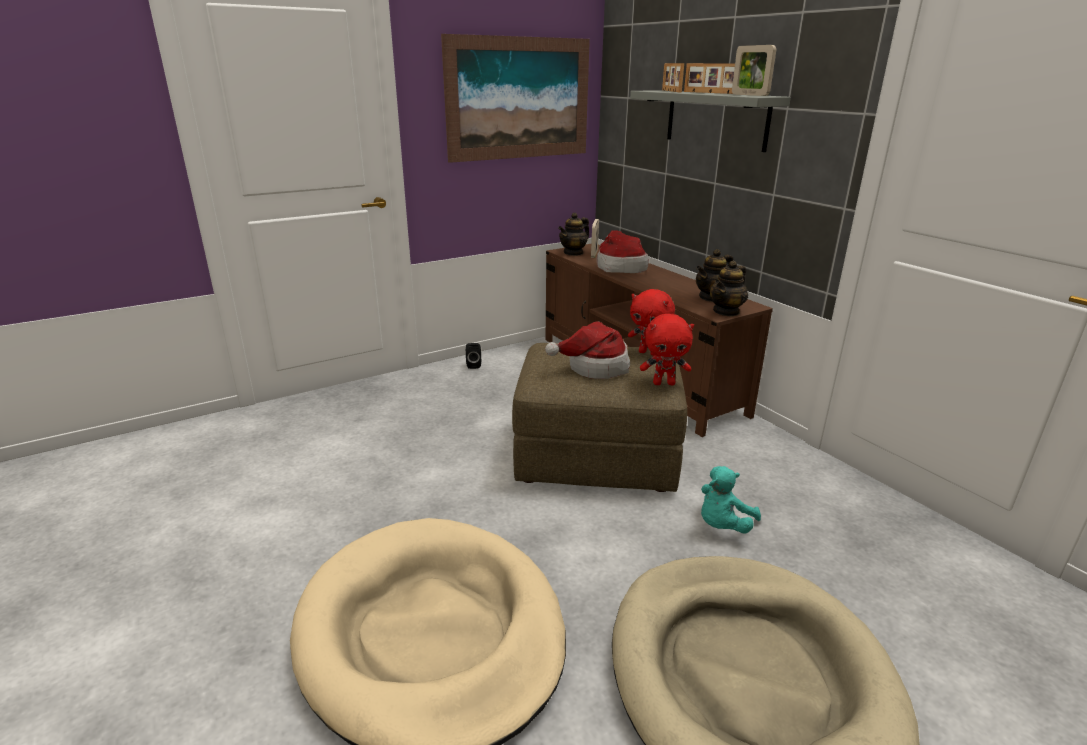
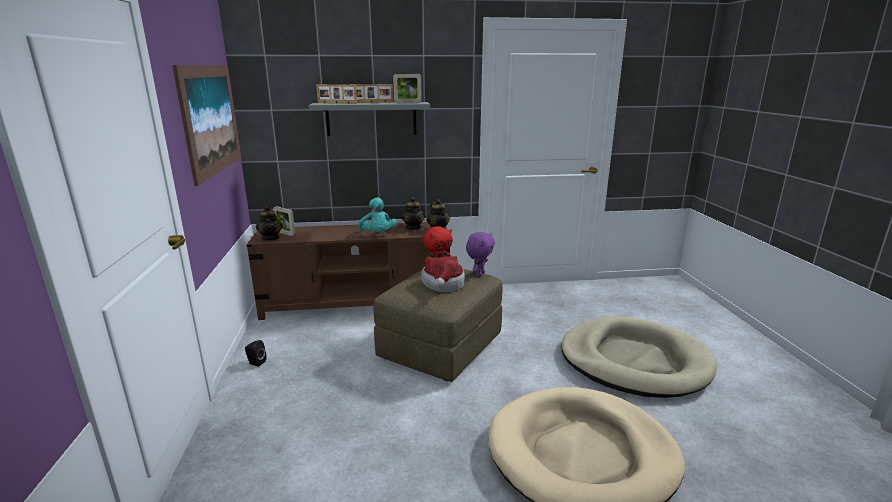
camera: 65 degrees left, 5 degrees down
(619, 267) = (325, 233): hat -> none
(664, 383) = (479, 274): red plush toy -> purple plush toy
(722, 526) = (531, 331): turquoise plush toy -> turquoise plush toy (378, 234)

